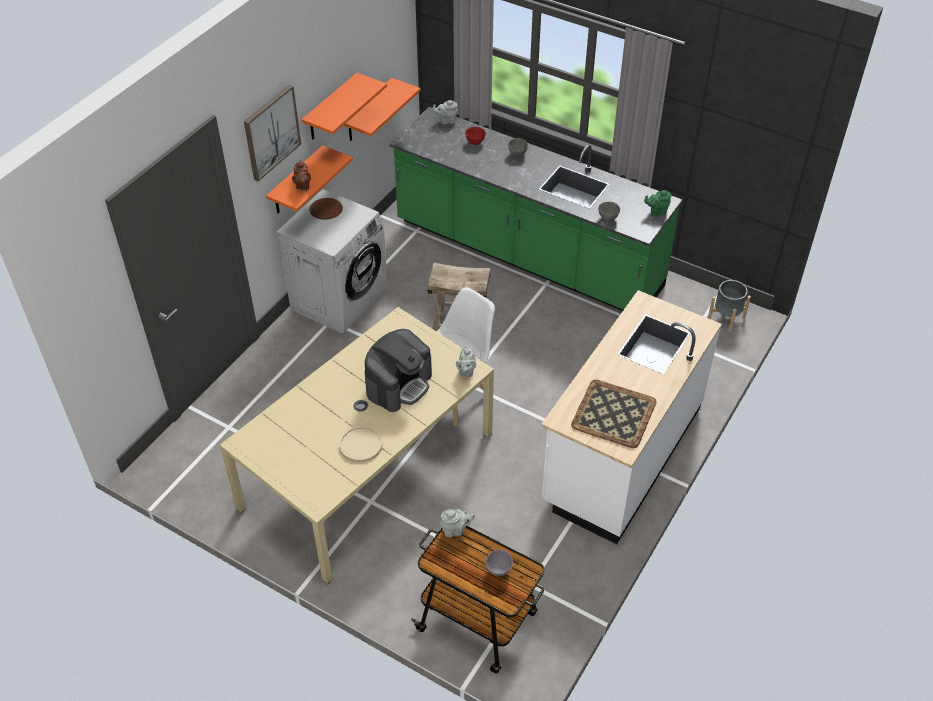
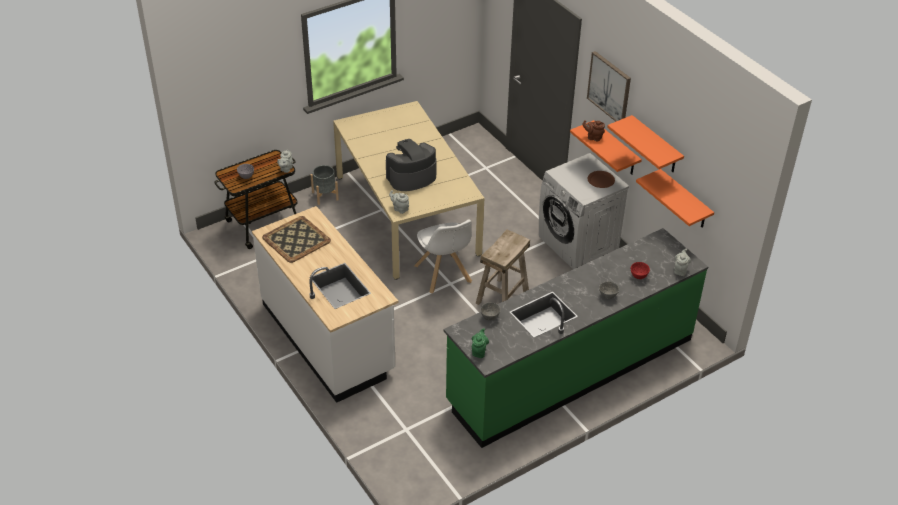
camera: 115 degrees right, 5 degrees down
(360, 444) = (374, 149): beige plate -> none
(399, 384) = (411, 177): coffee machine -> coffee machine turned 90 degrees clockwise
(726, 317) = (416, 471): grey planter -> grey planter (325, 196)

